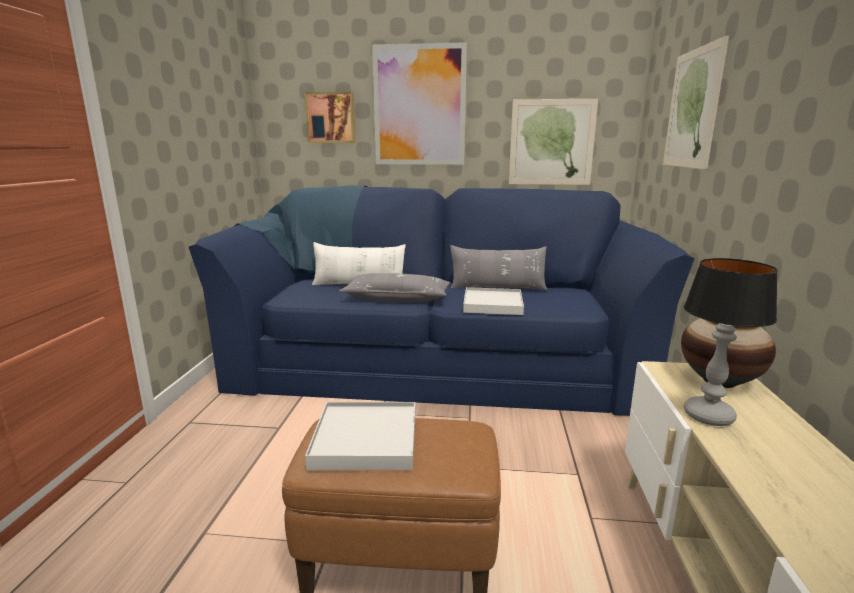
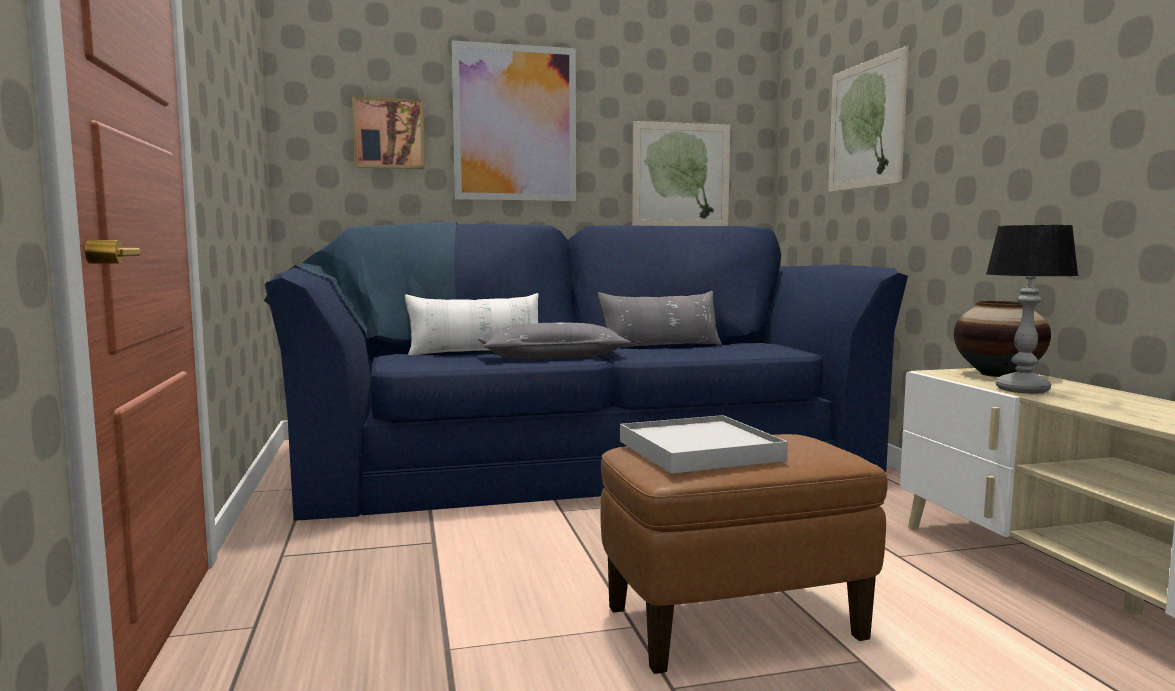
camera: 20 degrees left, 10 degrees down
(493, 304) = (683, 354): white tray -> none

